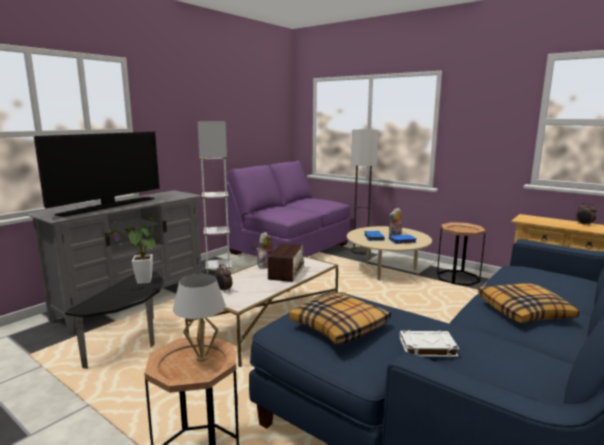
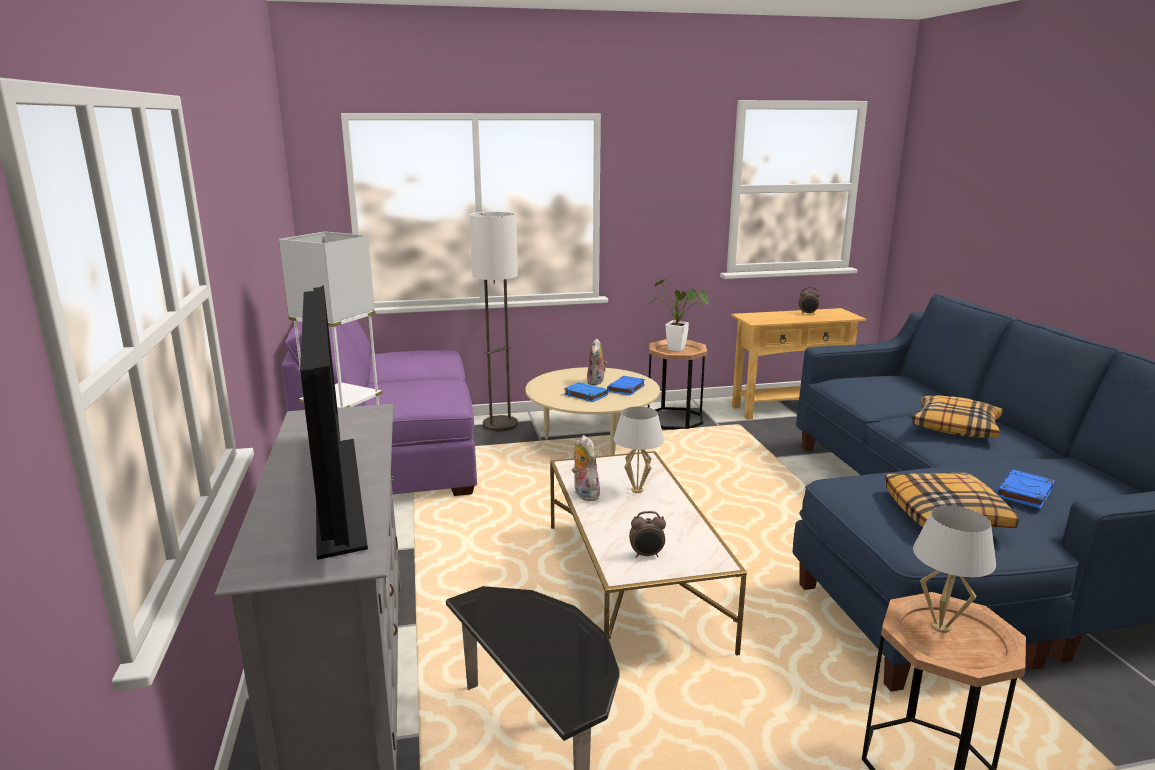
camera: 50 degrees left, 5 degrees up
(143, 282) = (524, 613): potted plant -> potted plant (680, 350)
(286, 272) = (637, 490): radio -> white table lamp
(427, 347) = (1024, 493): white book -> blue book

